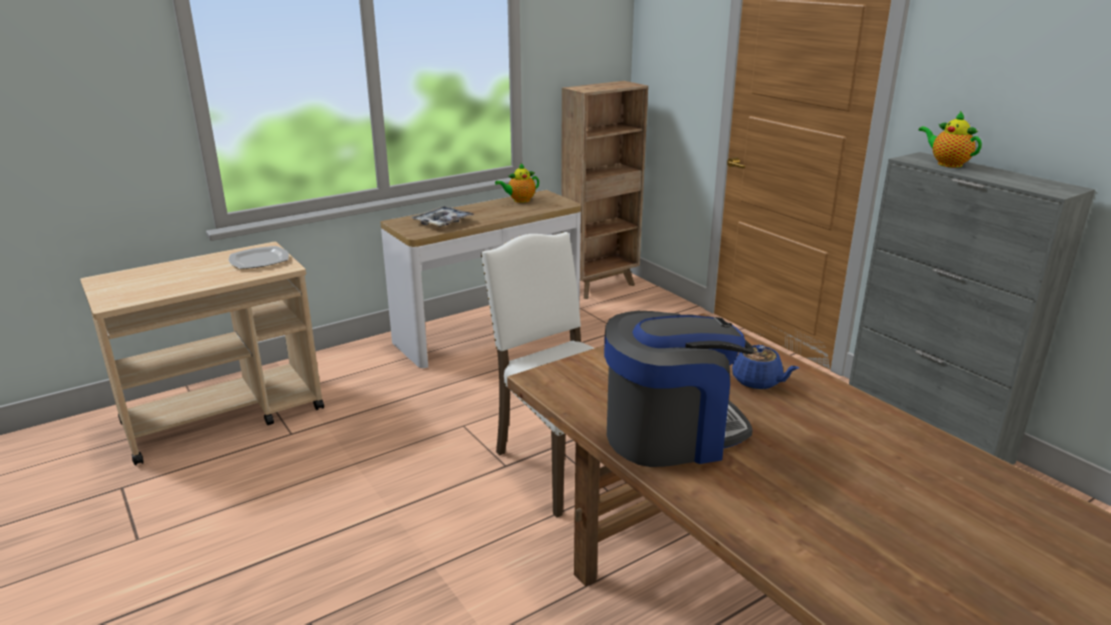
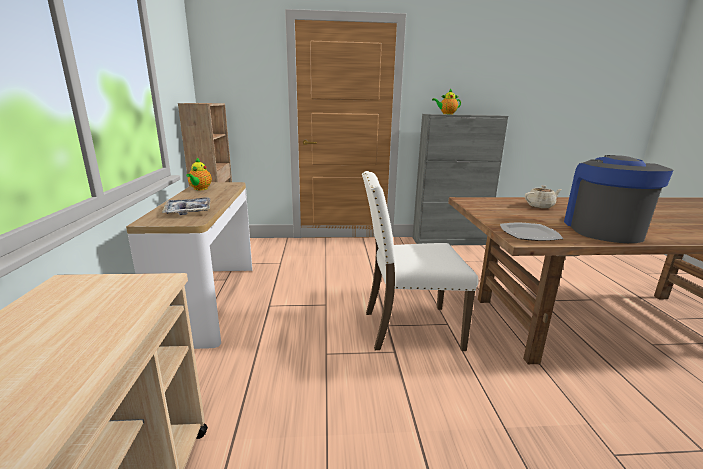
camera: 60 degrees left, 5 degrees down
(258, 260) = (98, 293): plate -> plate (529, 234)
(757, 381) = (540, 206): blue teapot -> beige teapot

